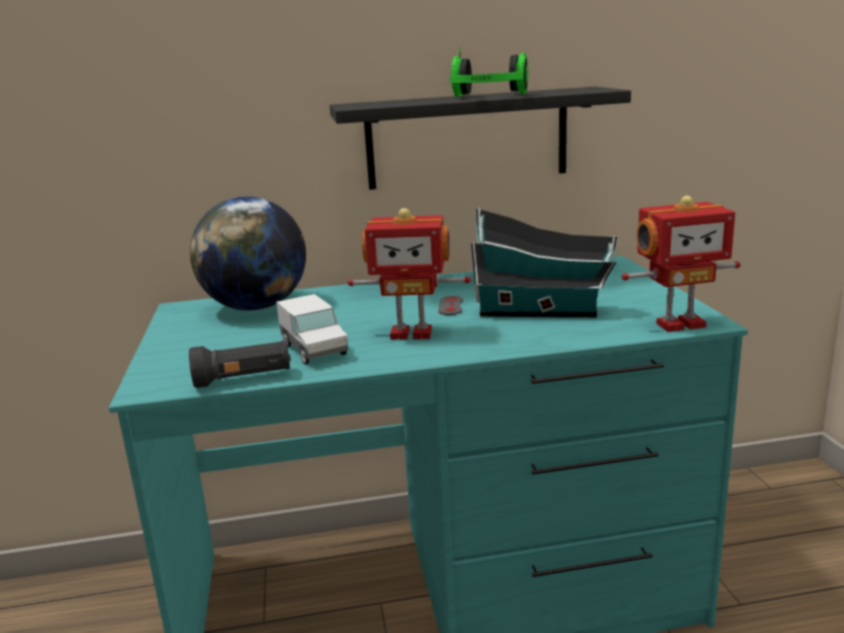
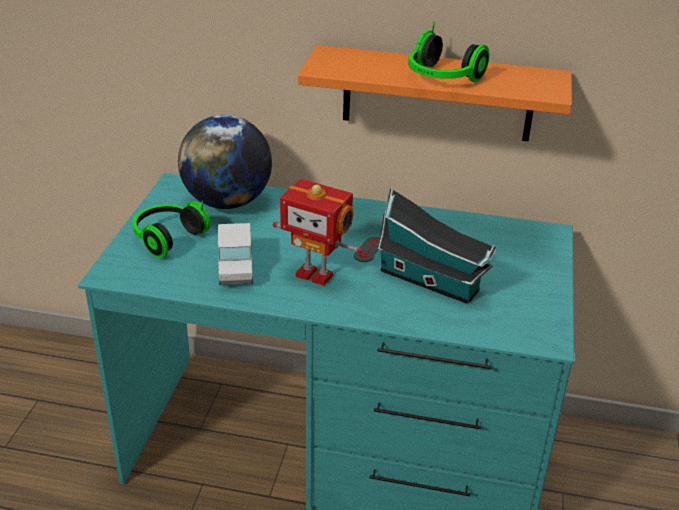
camera: 20 degrees right, 15 degrees up
(203, 345) = (167, 237): none -> headphones
(244, 379) = (171, 286): black flashlight -> none
(467, 138) = (437, 94): black shelf -> orange shelf
(679, 324) = (524, 335): toy robot -> none

